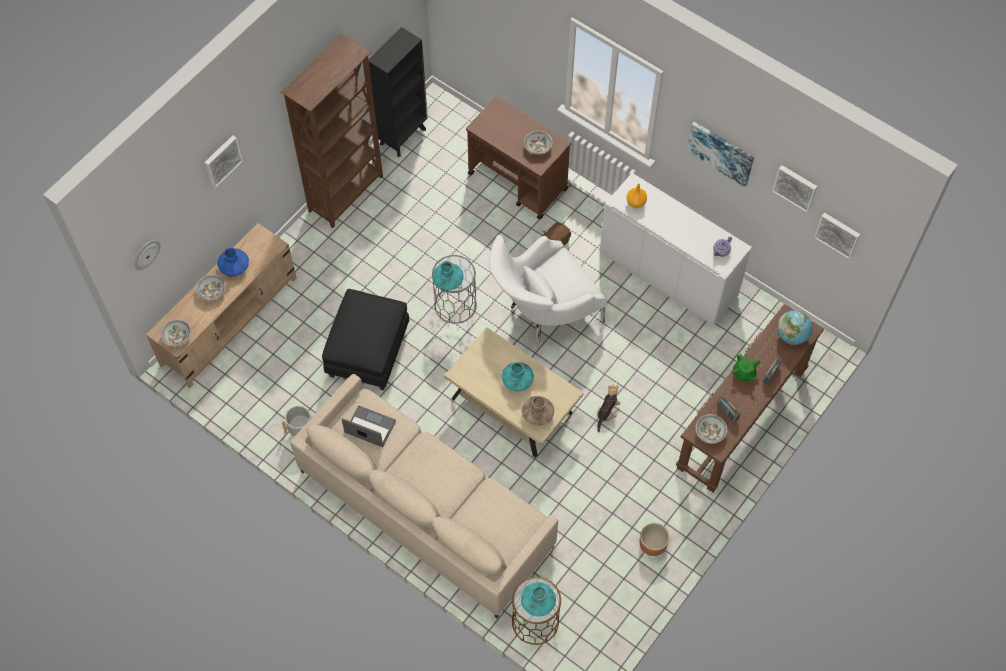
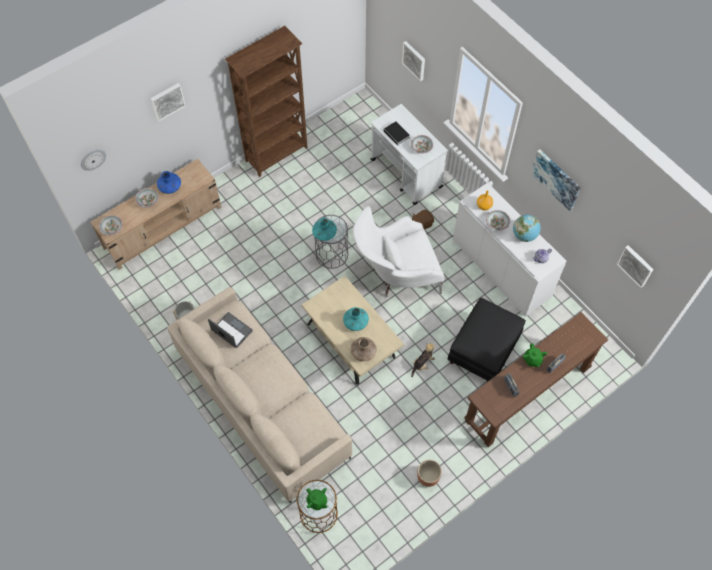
camera: 15 degrees right, 0 degrees up
(367, 351) = (256, 273): black ottoman -> black ottoman (483, 349)
(403, 136) = (331, 121): black bookcase -> none
(503, 137) = (397, 135): none -> book
(518, 182) = (406, 173): brown cart -> white cart
(538, 602) = (317, 501): turquoise vase -> green teapot
(710, 432) = (492, 400): bowl -> bowl (497, 223)
(792, 335) = (580, 338): globe -> globe (524, 235)
(795, 187) = (609, 219): picture -> picture (414, 60)

